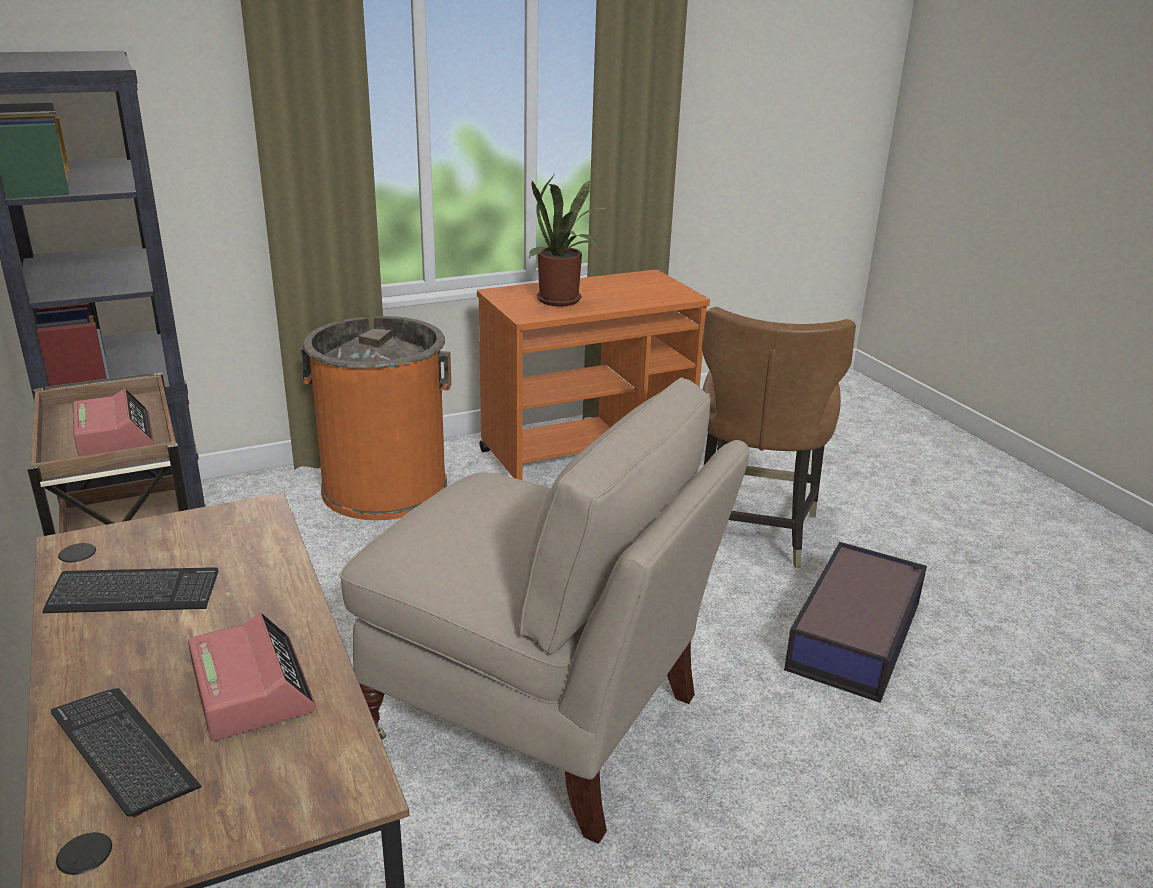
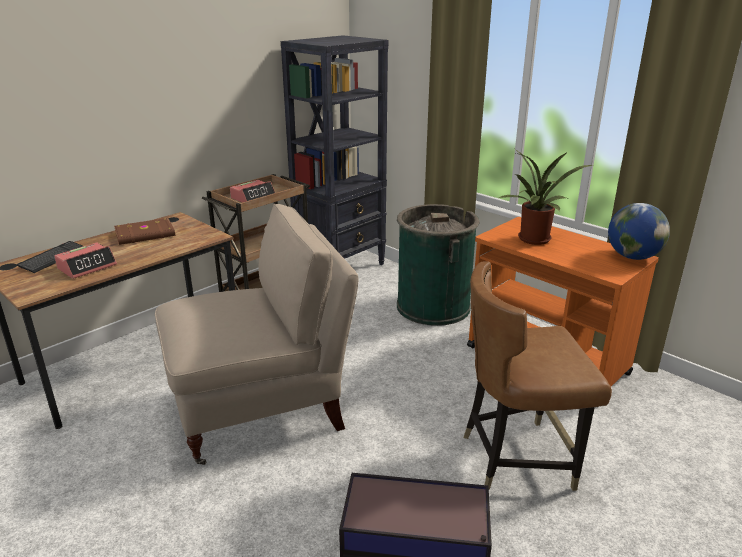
camera: 70 degrees right, 0 degrees up
(134, 594) = (145, 234): keyboard -> brown book
(384, 488) = (433, 306): orange trash can -> green trash can
(540, 718) = (261, 409): beige chair -> beige chair turned 120 degrees counterclockwise
(648, 277) = (632, 257): none -> globe

